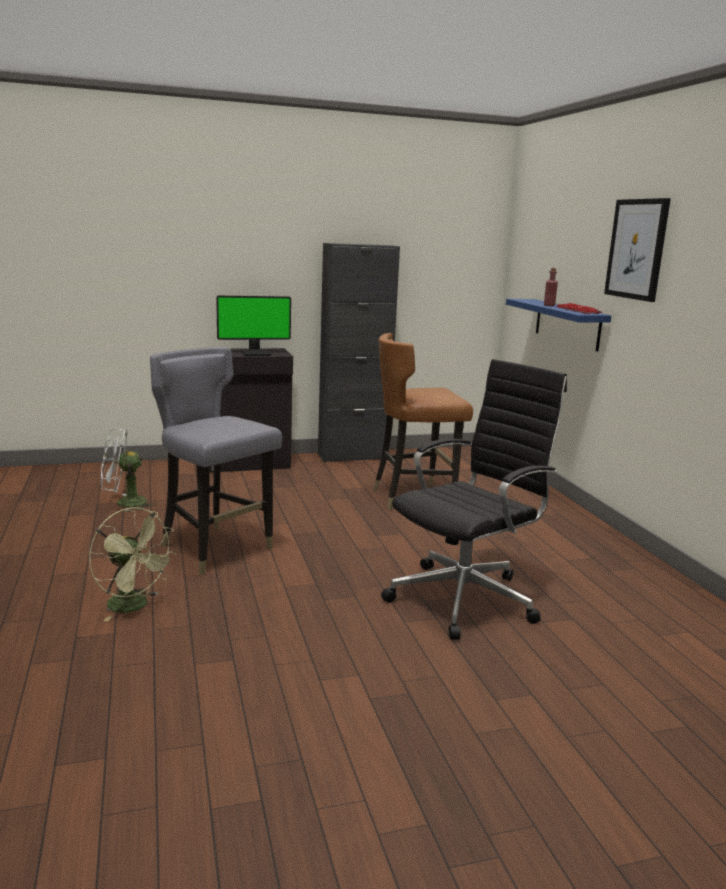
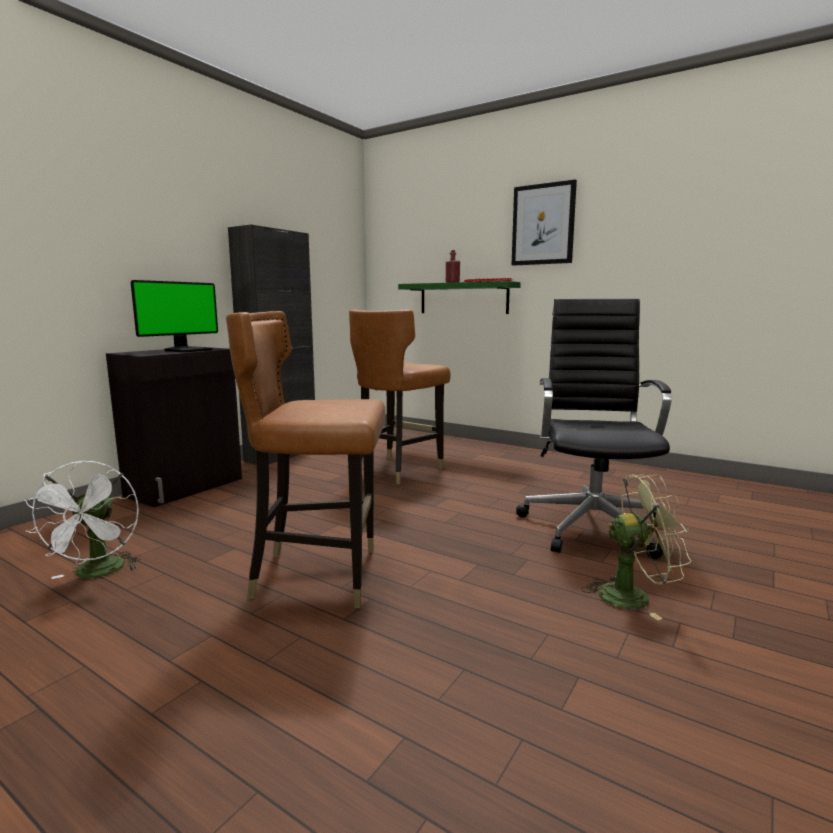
camera: 40 degrees left, 5 degrees down
(124, 503) = (97, 573): white fan -> white fan turned 45 degrees counterclockwise
(134, 606) = (358, 686): green fan -> green fan (633, 596)
(216, 549) = (319, 575): grey chair -> brown chair
(567, 324) = (463, 298): blue shelf -> green shelf

